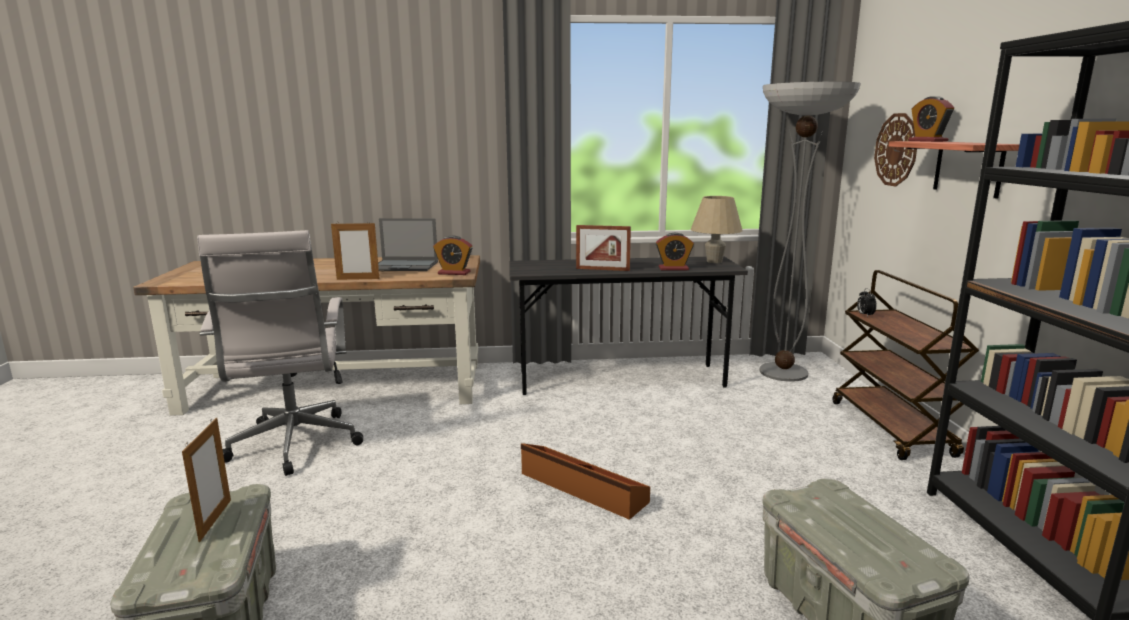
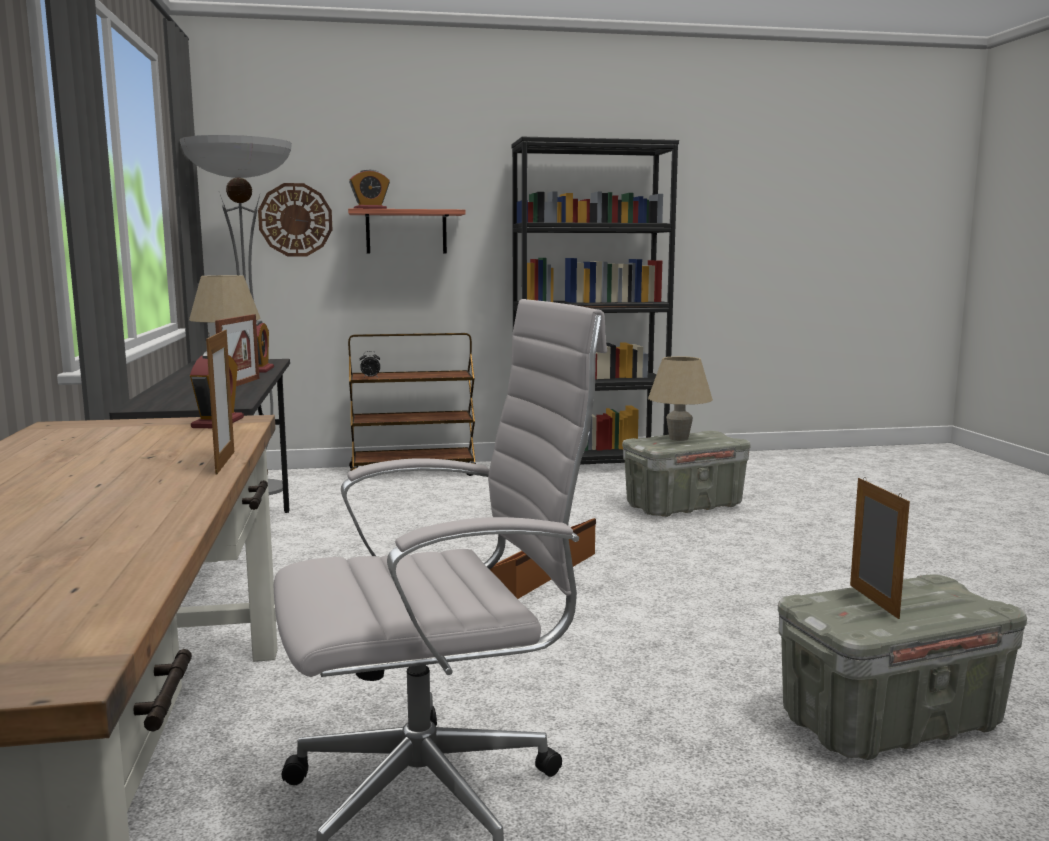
camera: 95 degrees left, 5 degrees down
(215, 520) = (873, 601): picture frame -> picture frame turned 90 degrees clockwise
(405, 266) = (107, 448): laptop -> none
(854, 520) = (678, 438): none -> beige table lamp

